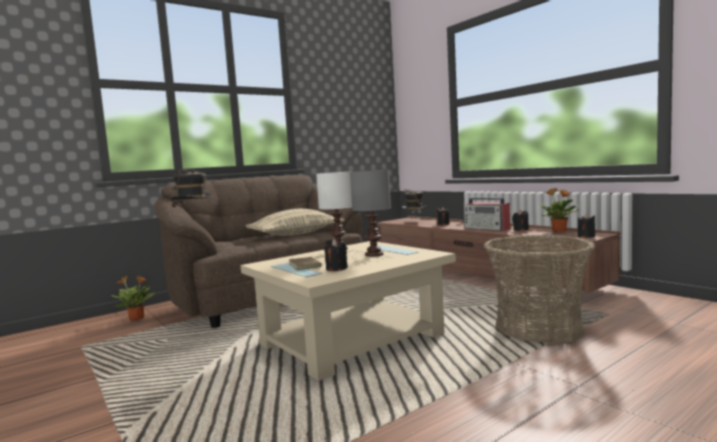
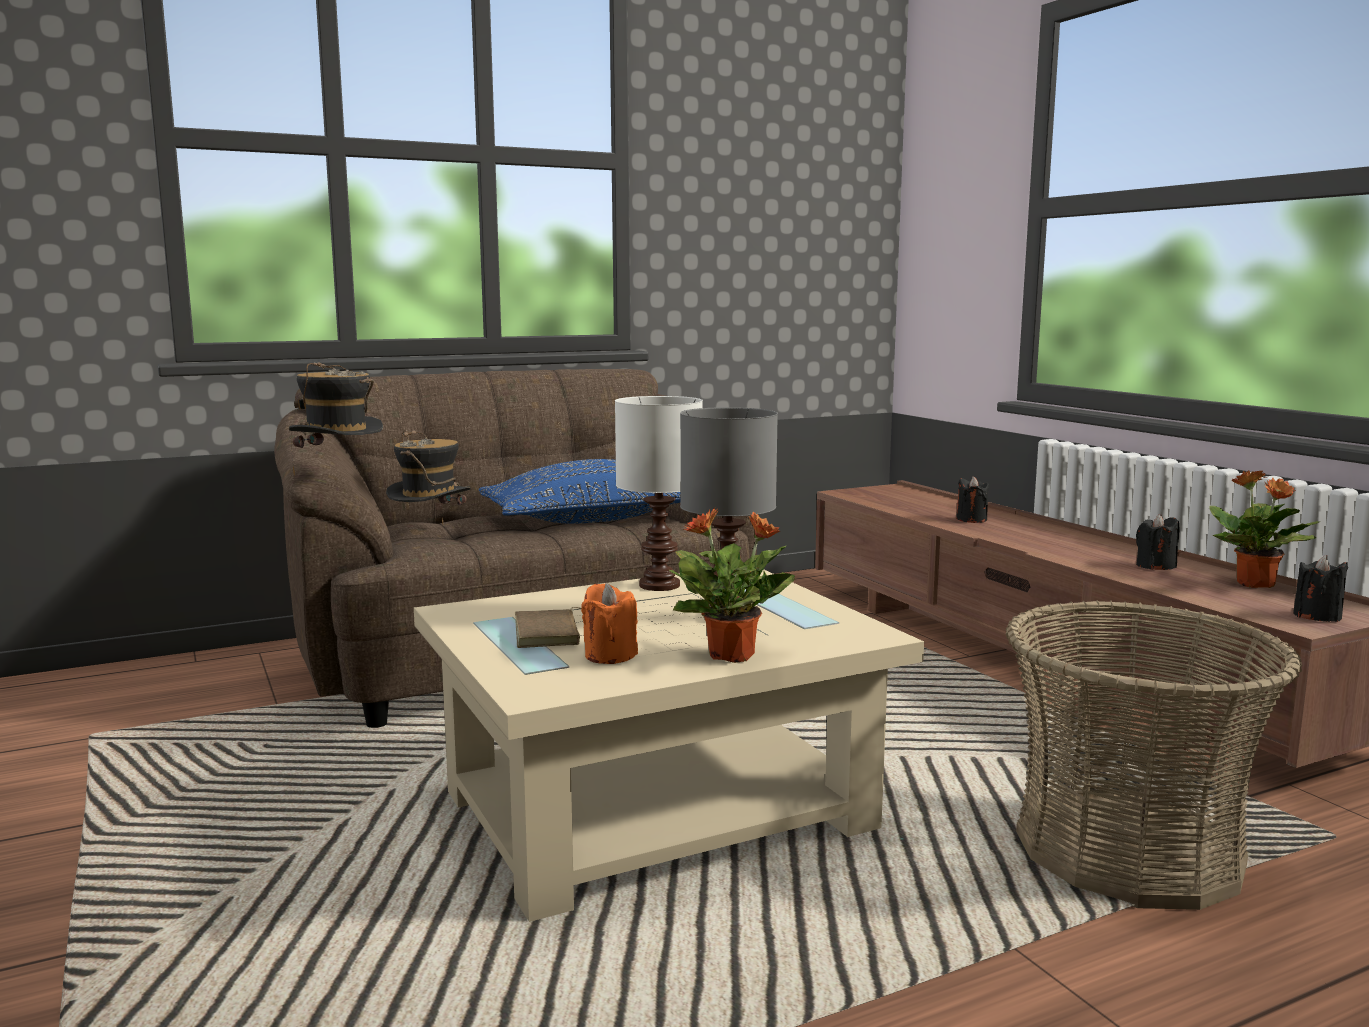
camera: 10 degrees right, 5 degrees up
(137, 318) = (230, 675): potted plant -> potted plant (733, 656)
(296, 234) = (593, 520): beige pillow -> blue pillow
(336, 268) = (610, 655): black candle -> orange candle
(414, 221) = (907, 501): hat -> hat (431, 534)
(487, 229) = (1070, 551): radio -> none

